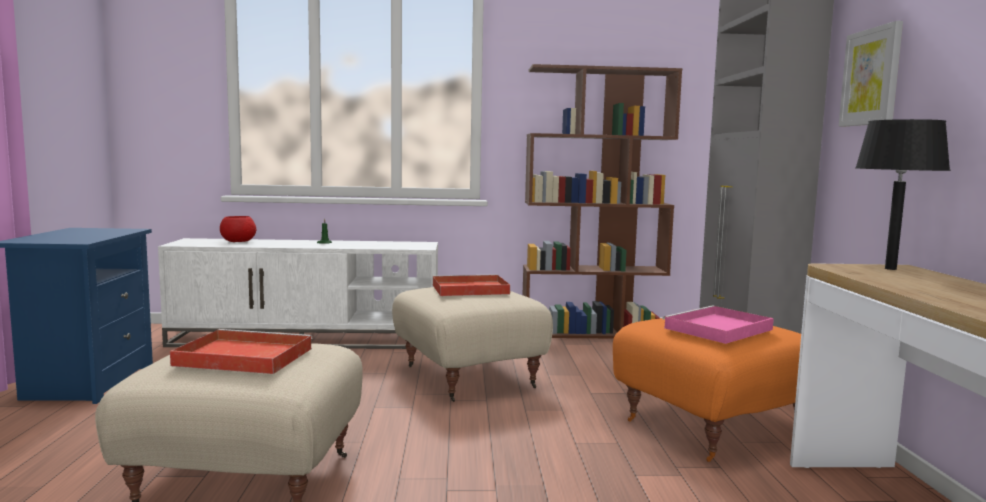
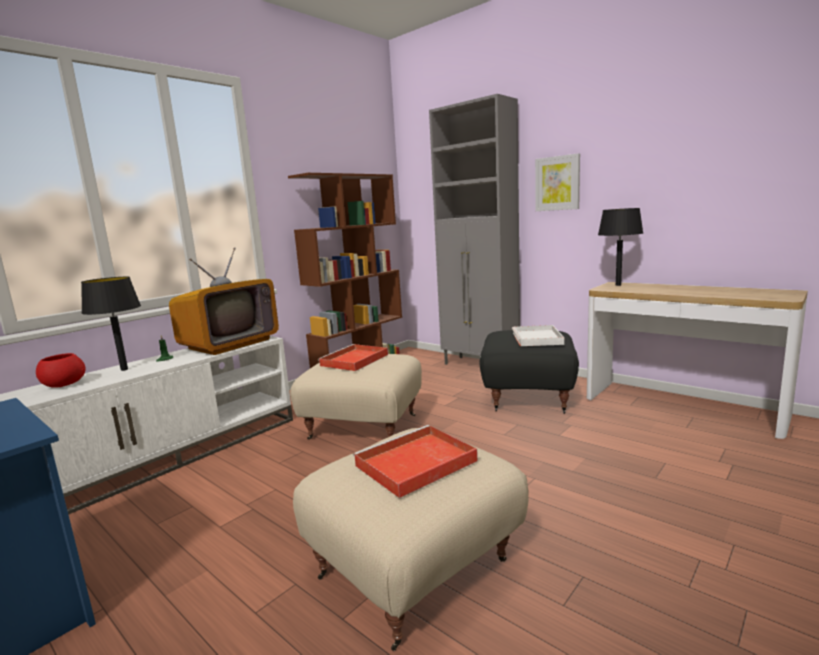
camera: 45 degrees left, 5 degrees up
(287, 242) = (124, 369): none -> black table lamp
(390, 244) = (229, 344): none -> television
(713, 426) = (529, 396): orange ottoman -> black ottoman
(717, 329) = (537, 339): pink tray -> white tray

